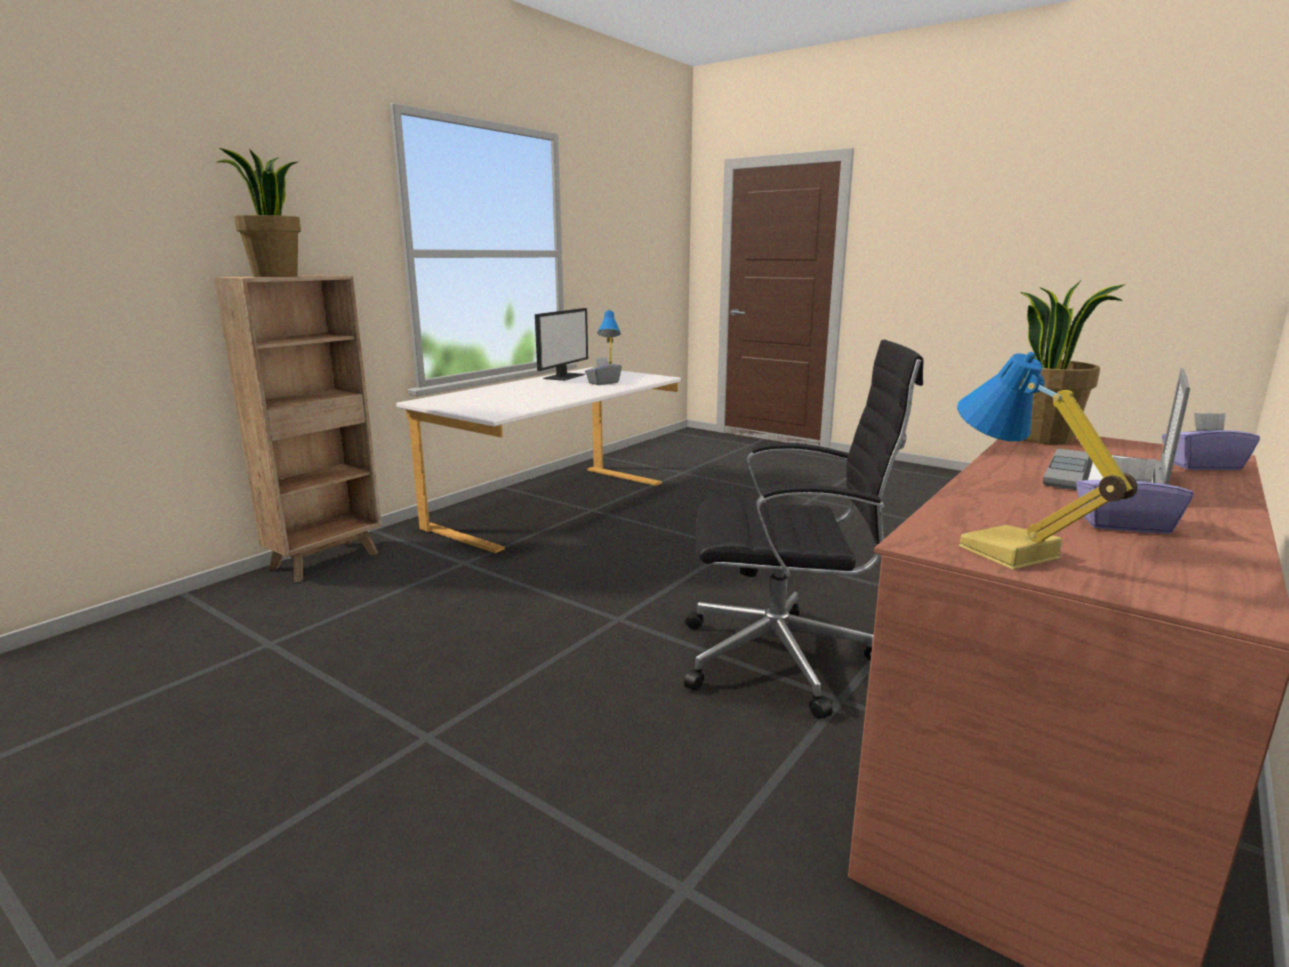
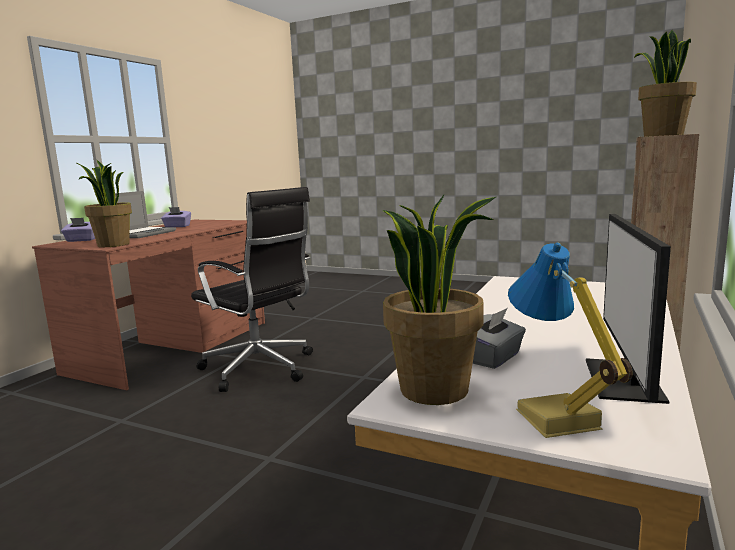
camera: 170 degrees right, 5 degrees down
(642, 378) = (435, 389): none -> potted plant
(783, 659) = (260, 369): black office chair -> black office chair turned 135 degrees counterclockwise
(1006, 552) = (225, 221): table lamp -> none

